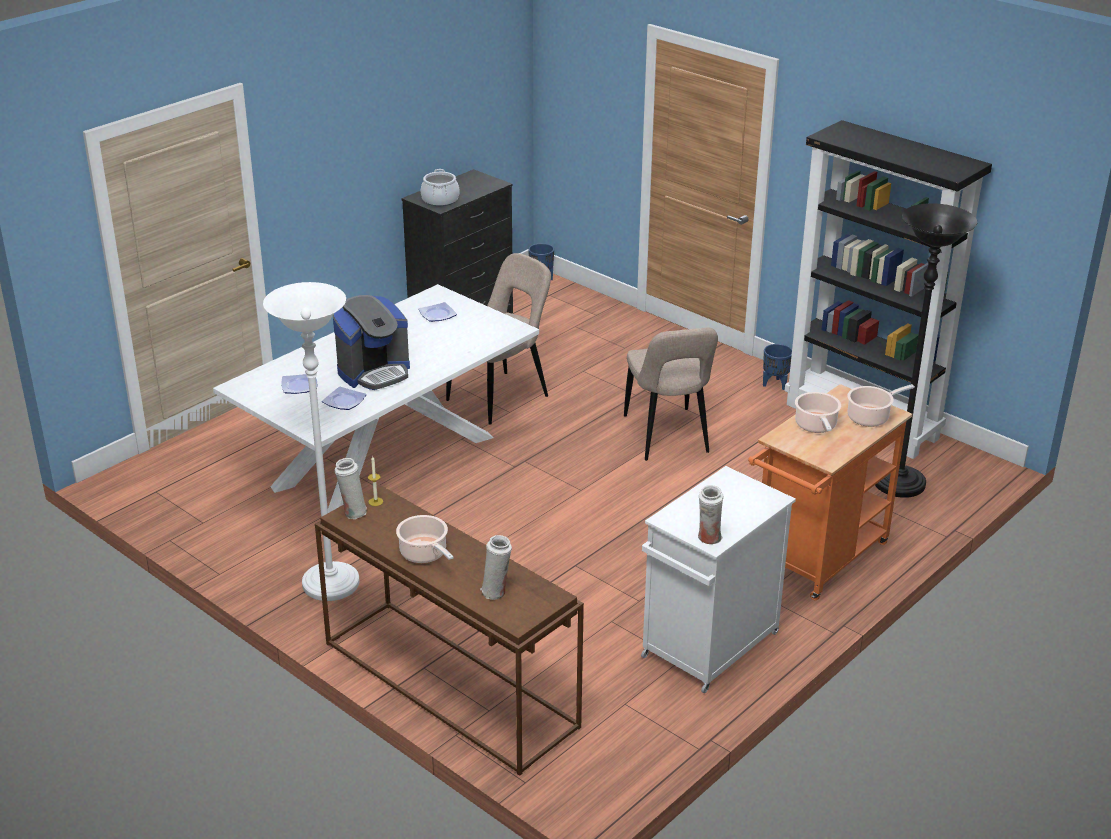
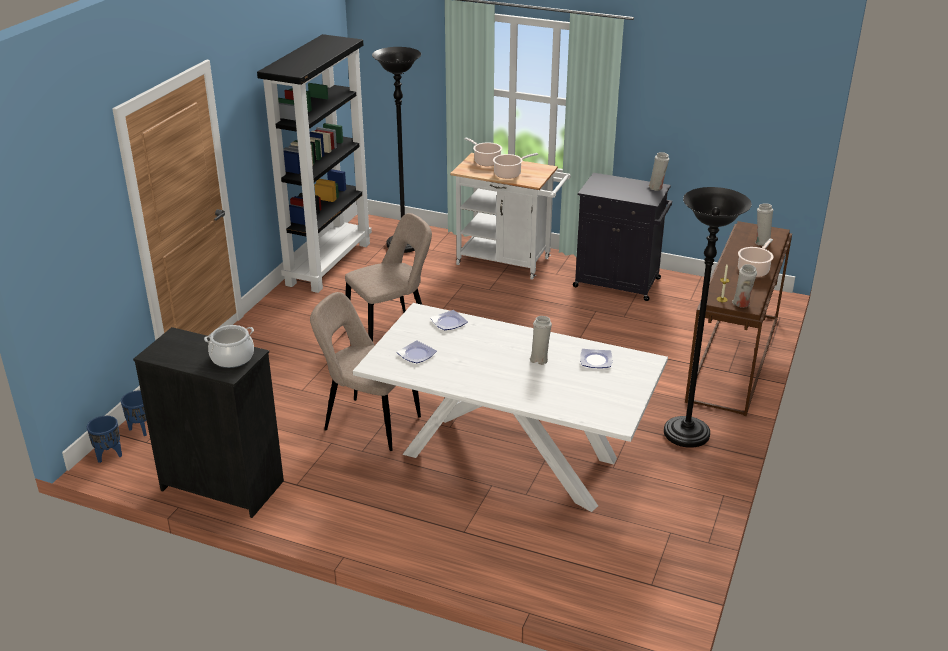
camera: 110 degrees left, 0 degrees up
(299, 386) = (591, 390): plate -> plate (448, 323)
(331, 585) = (686, 434): white floor lamp -> black floor lamp
(374, 372) = (539, 359): coffee machine -> white vase
(708, 647) = (618, 283): white cabinet -> black cabinet
(775, 385) = (288, 300): blue planter -> blue planter (142, 429)
(815, 562) = (509, 262): orange cart -> white cart

